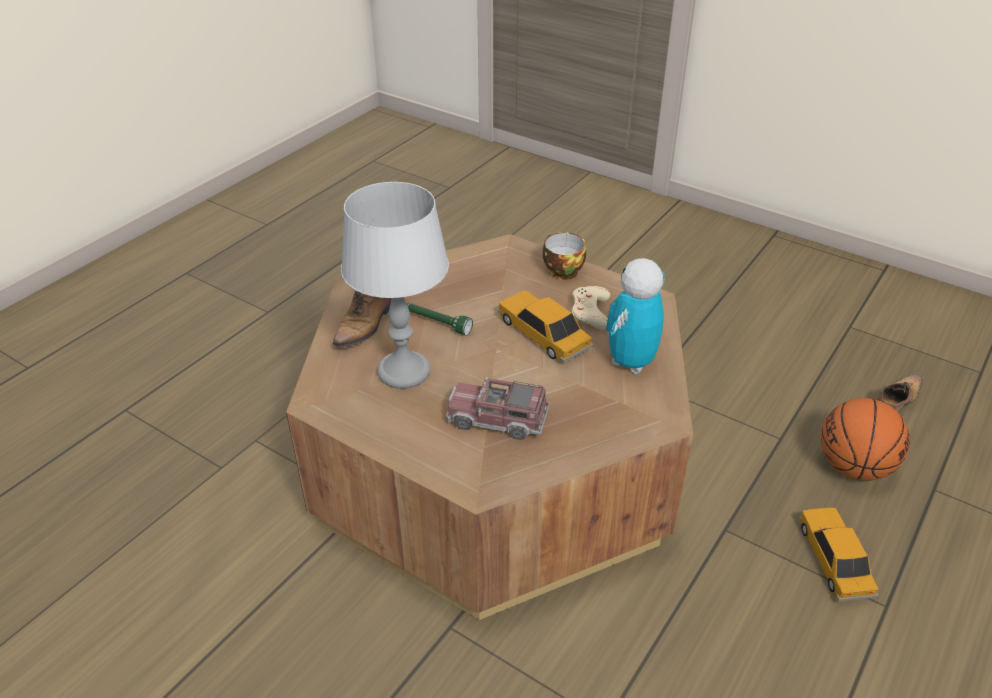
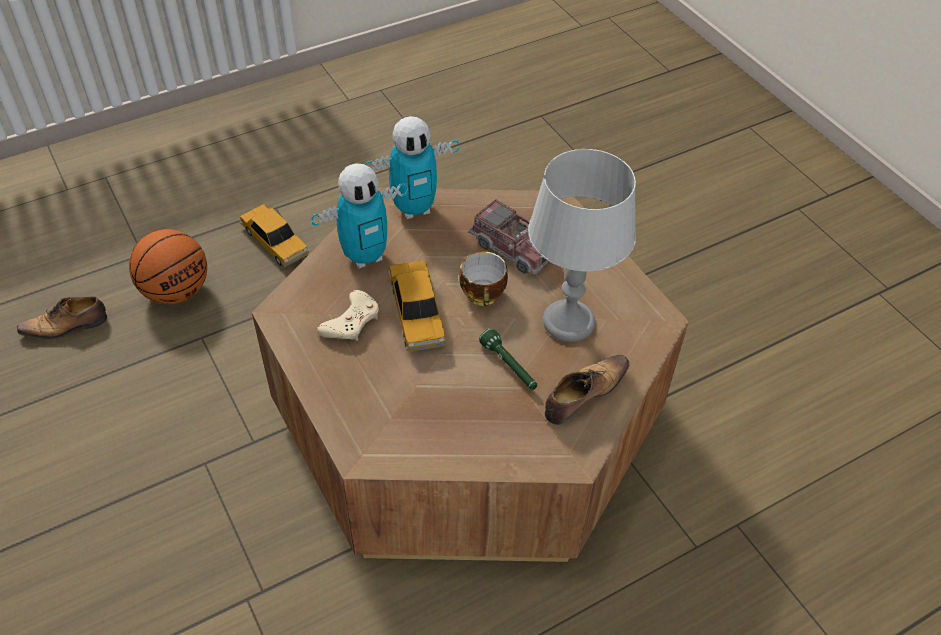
camera: 155 degrees left, 10 degrees up
(560, 270) = (334, 388): cup -> cup (484, 295)
(630, 424) = (414, 208): none -> toy robot
(834, 560) = (275, 242): toy car -> toy car turned 60 degrees counterclockwise

